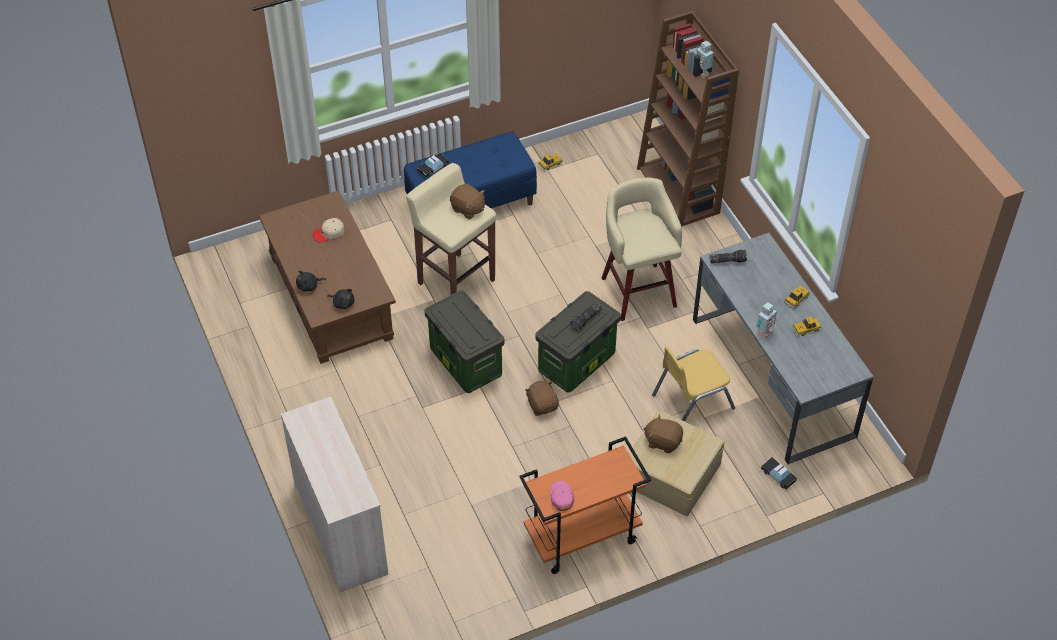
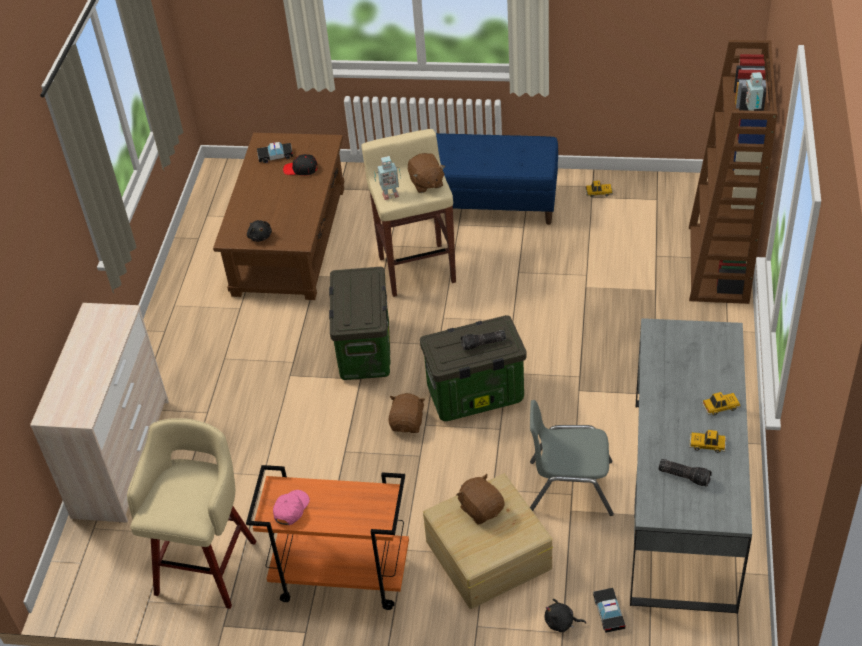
camera: 35 degrees right, 5 degrees down
(309, 286) = (243, 210): black plush toy -> black plush toy (561, 623)
(329, 233) = (301, 169): beige cap -> black cap
(433, 168) = (449, 145): toy car -> toy car (275, 156)
(638, 290) = (597, 348): beige stool -> beige stool (207, 564)
(692, 401) = (570, 486): yellow chair -> grey chair
(727, 260) = (669, 334): flashlight -> flashlight (685, 476)
(763, 332) = (651, 428): toy robot -> toy robot (389, 194)

